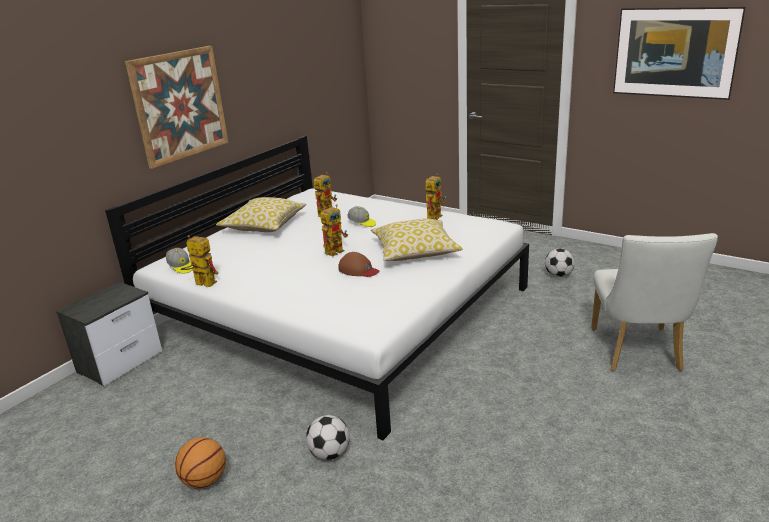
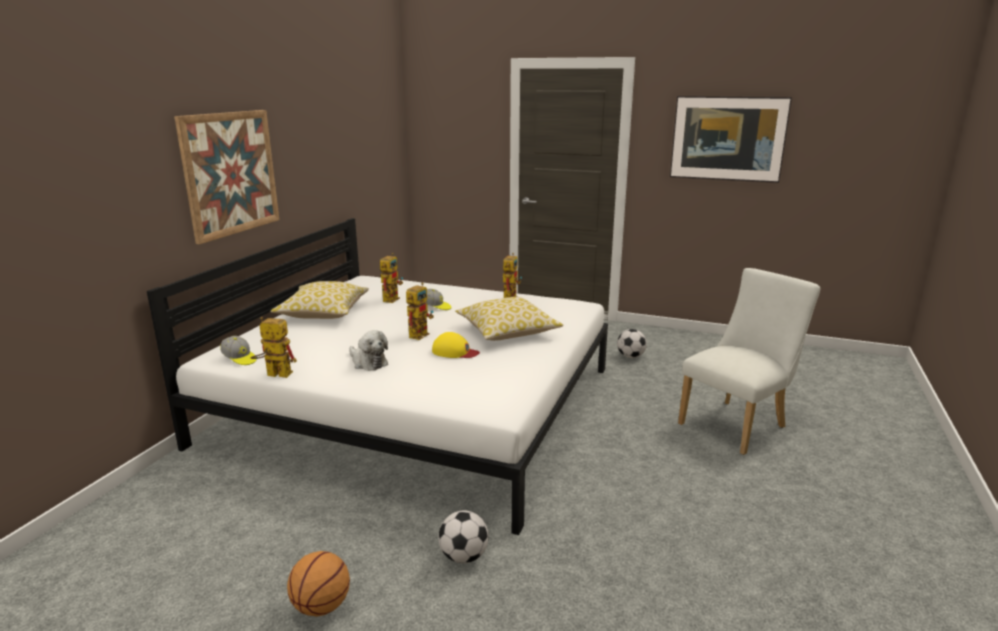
camera: 15 degrees left, 5 degrees down
(121, 362) = (163, 479): nightstand -> none
(280, 276) = (368, 362): none -> plush toy
(358, 270) = (455, 352): brown cap -> yellow cap
(638, 353) = (737, 424): white chair -> white chair turned 120 degrees counterclockwise

